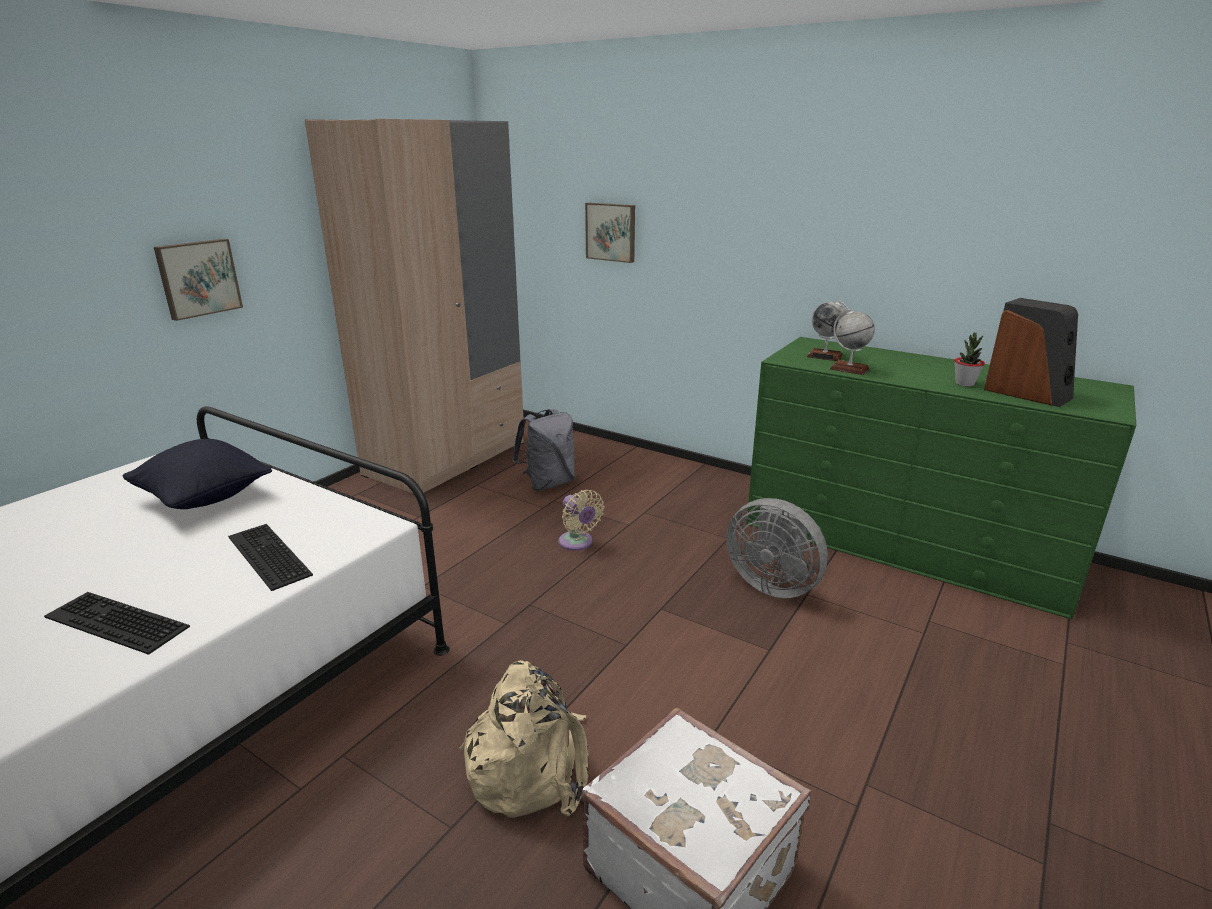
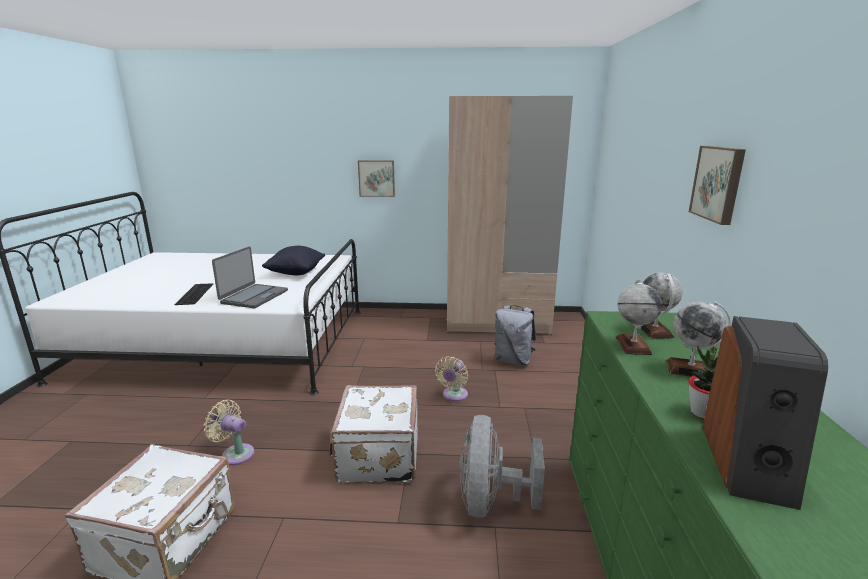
camera: 60 degrees right, 5 degrees down
(265, 556) = (254, 297): keyboard -> laptop
(530, 766) = (235, 453): beige backpack -> beige fan
(611, 232) = (633, 185): picture -> picture (718, 183)
(648, 633) = (377, 456): none -> white suitcase
(900, 368) = (690, 369): none -> globe

